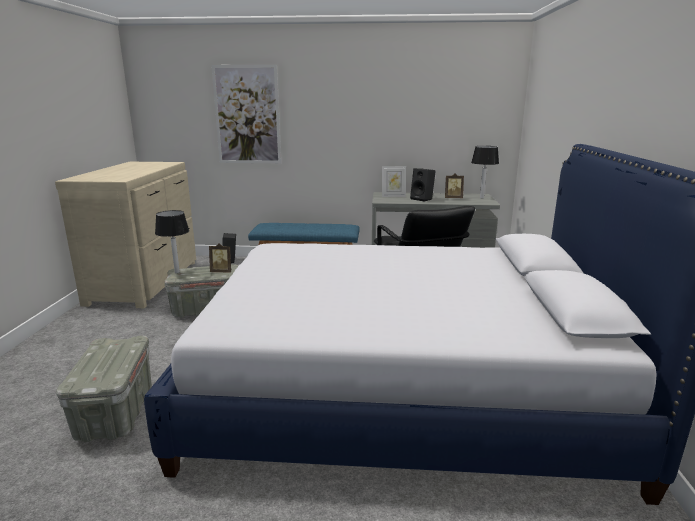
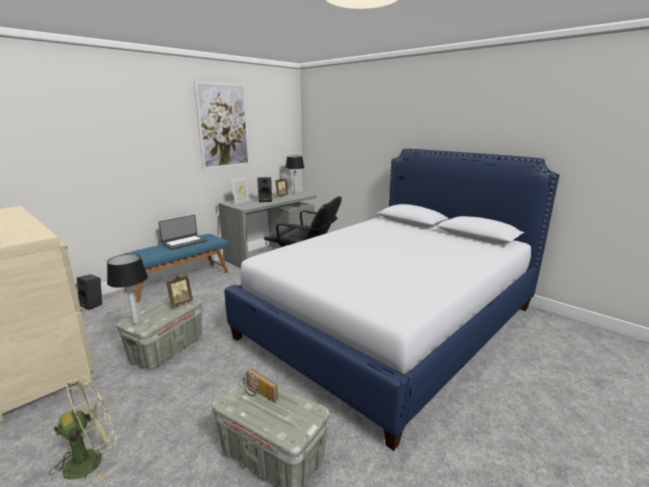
camera: 50 degrees left, 0 degrees up
(72, 348) = (92, 459): none -> green fan
(118, 349) = (258, 393): none -> radio
(247, 115) = (85, 144): picture -> picture (223, 126)
(317, 226) = (184, 242): none -> laptop

